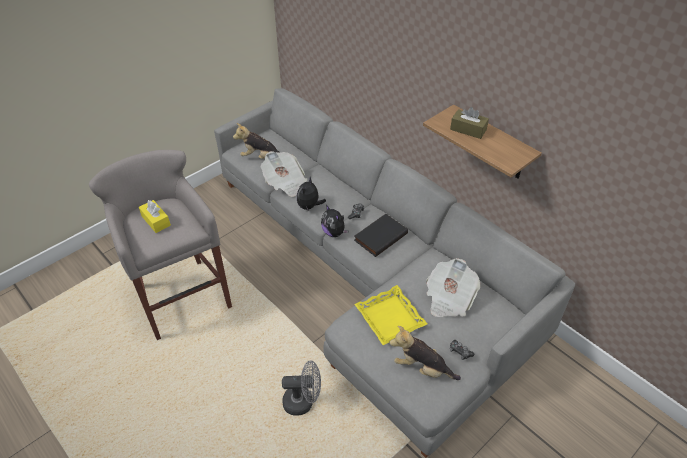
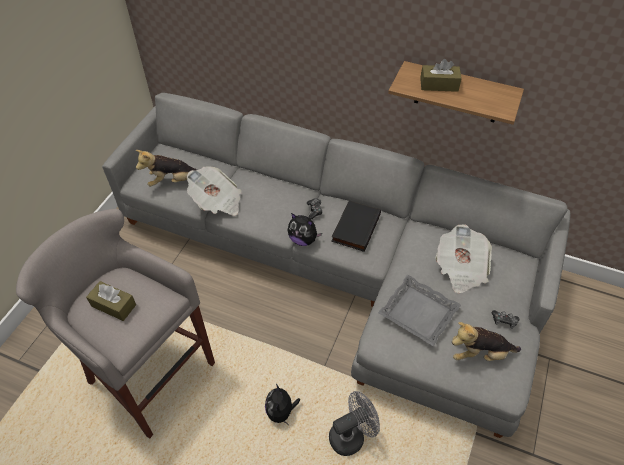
camera: 25 degrees left, 5 degrees up
(156, 221) = (113, 305): yellow tissue box -> brown tissue box
(309, 206) = (260, 220): plush toy -> plush toy (281, 412)
(390, 318) = (419, 312): yellow tray -> grey tray

